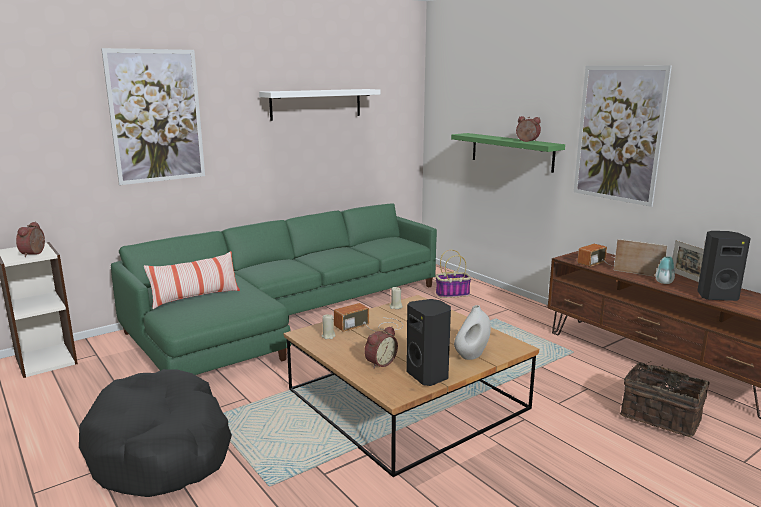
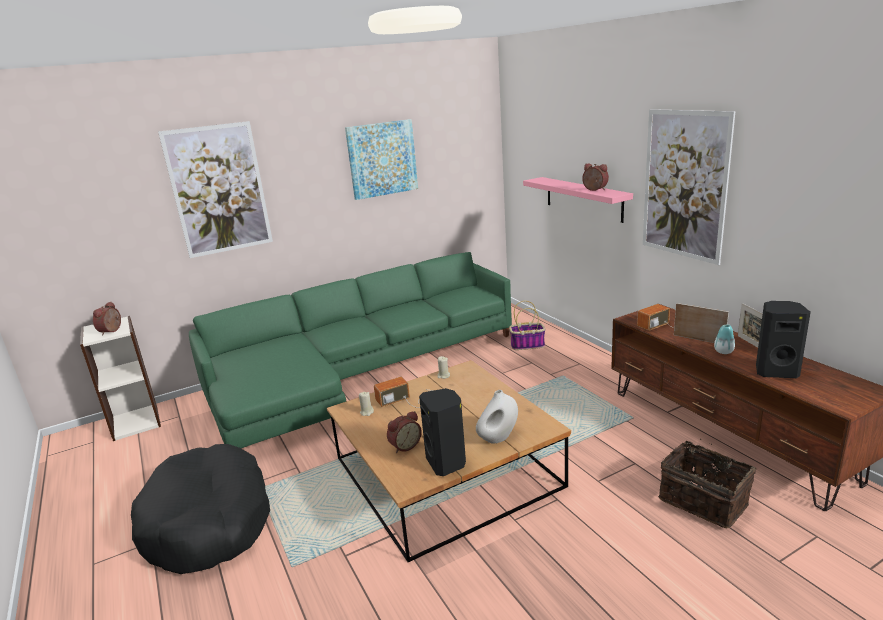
camera: 10 degrees right, 5 degrees up
(195, 298) = (257, 367): pillow -> none
(316, 104) = (382, 159): white shelf -> picture
(511, 152) = (583, 198): green shelf -> pink shelf

